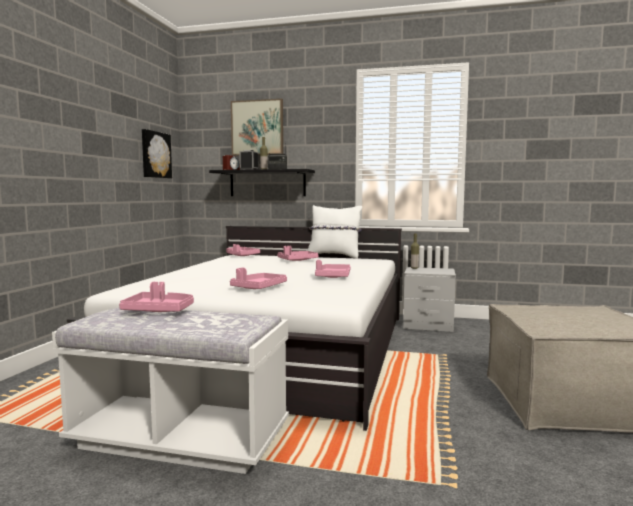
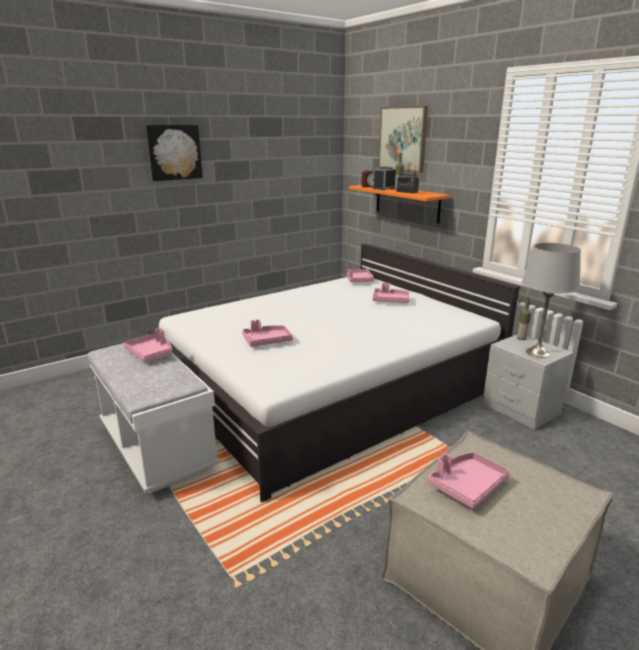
camera: 40 degrees right, 15 degrees up
(155, 155) = (304, 168): picture -> picture (174, 152)
(267, 183) = (407, 203): black shelf -> orange shelf
(333, 277) = (358, 341): pink tray -> pink tray (467, 485)
(334, 256) = (445, 300): white pillow -> none
(438, 271) = (538, 353): none -> grey table lamp

